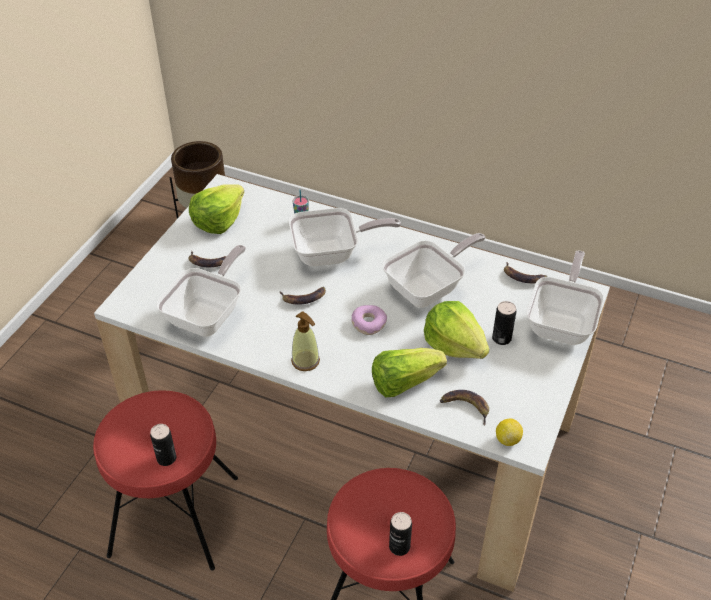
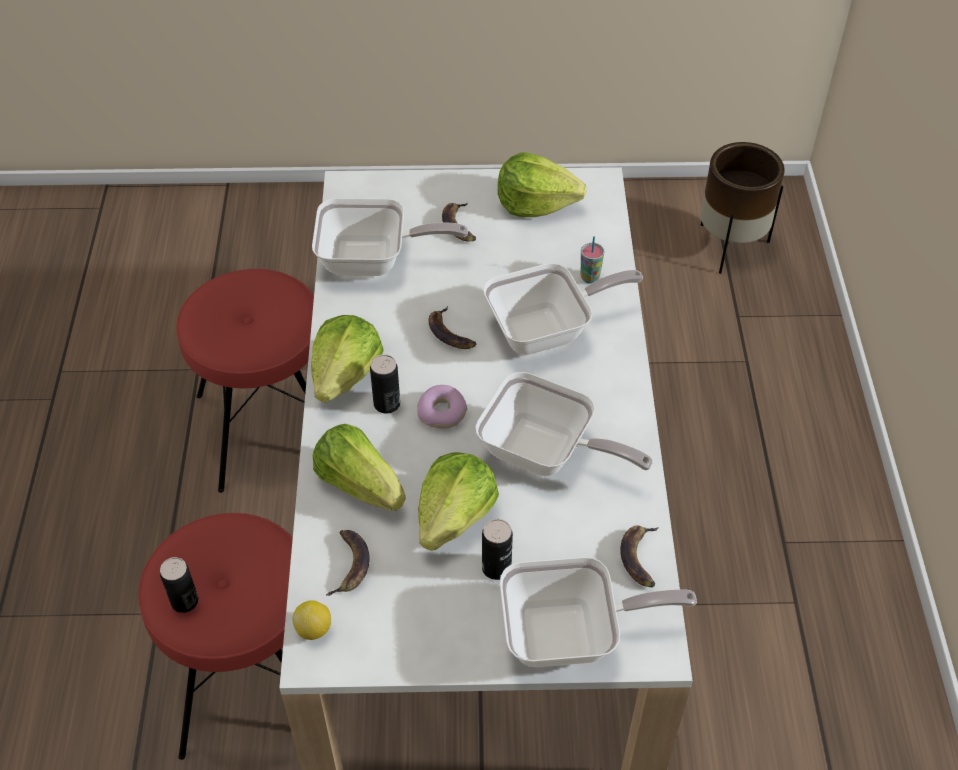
camera: 65 degrees right, 5 degrees up
(166, 458) = (219, 340): can -> can (387, 404)
(305, 361) = (346, 375): soap dispenser -> lettuce
(332, 254) = (547, 330): frying pan -> frying pan turned 75 degrees counterclockwise

